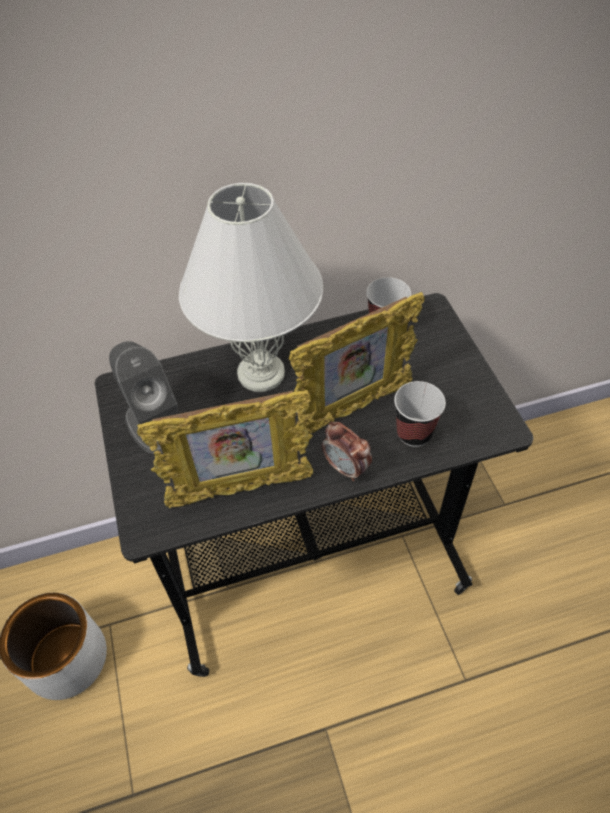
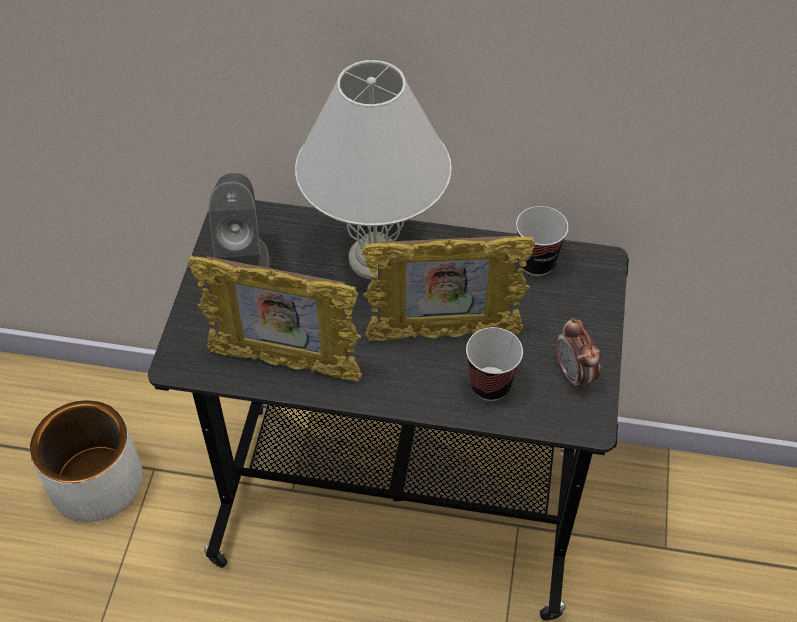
camera: 25 degrees right, 0 degrees up
(346, 468) = (398, 389): alarm clock -> alarm clock (574, 374)

